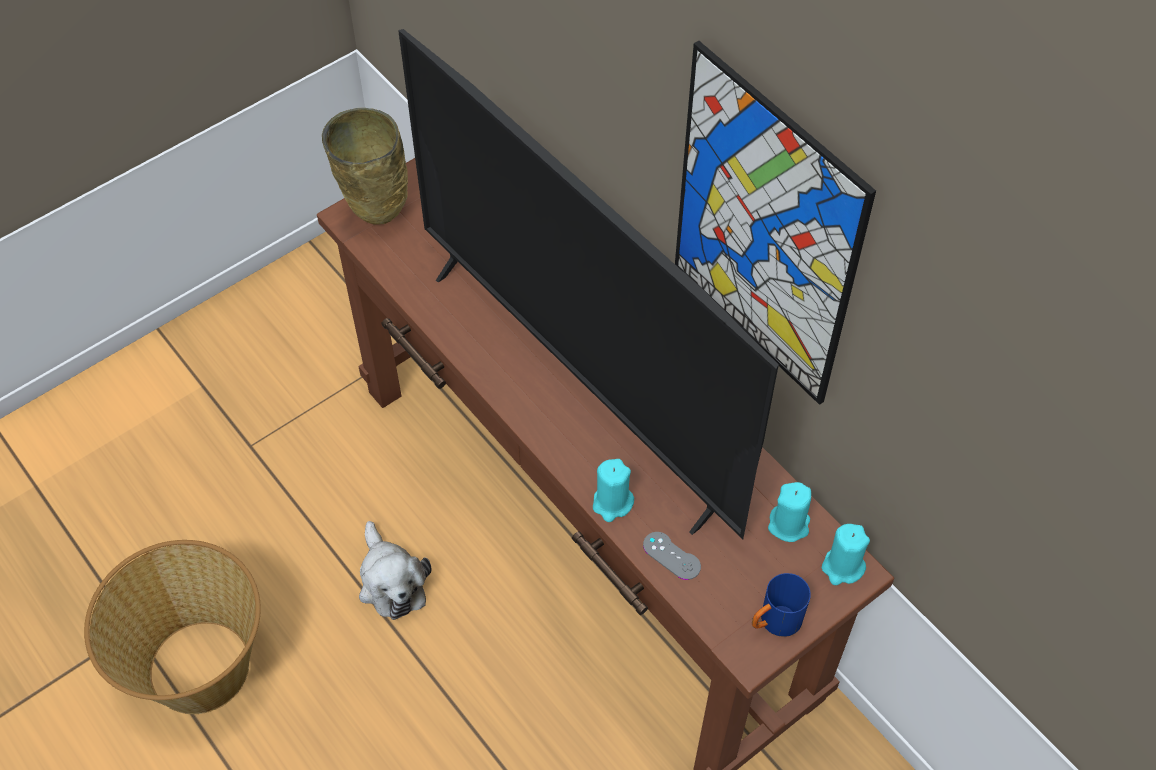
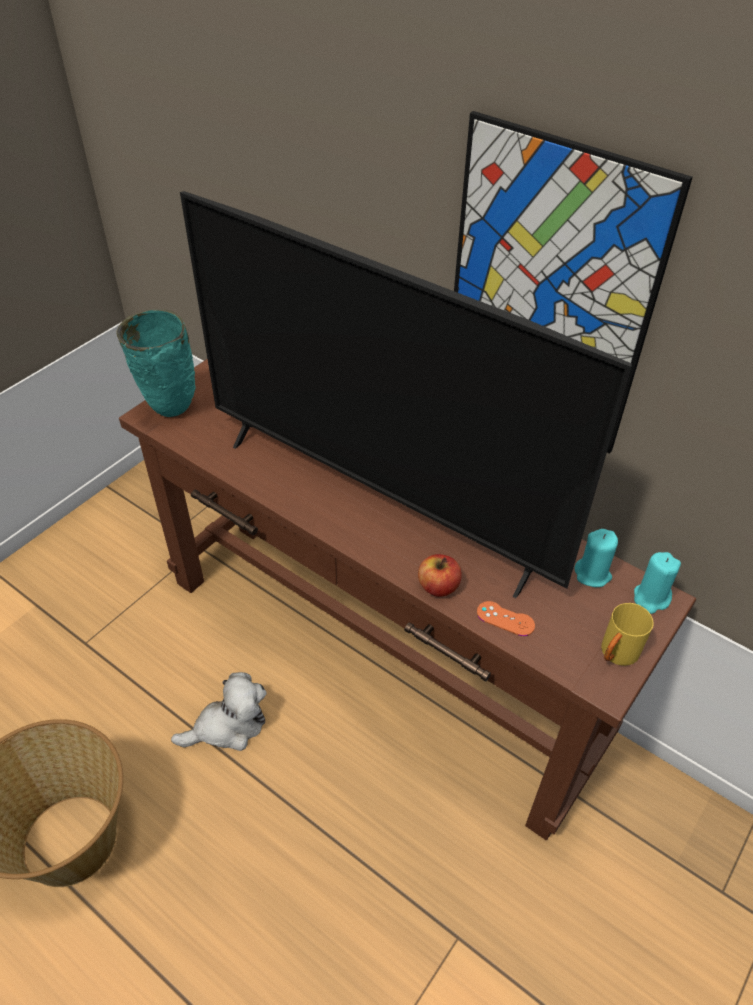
camera: 15 degrees left, 10 degrees down
(375, 215) = (169, 410): beige vase -> turquoise vase
(391, 581) = (228, 726): plush toy -> plush toy turned 75 degrees counterclockwise
(612, 503) = (438, 586): turquoise candle -> apple
(671, 556) = (505, 619): grey game controller -> orange game controller
(774, 622) = (615, 655): blue mug -> yellow mug

